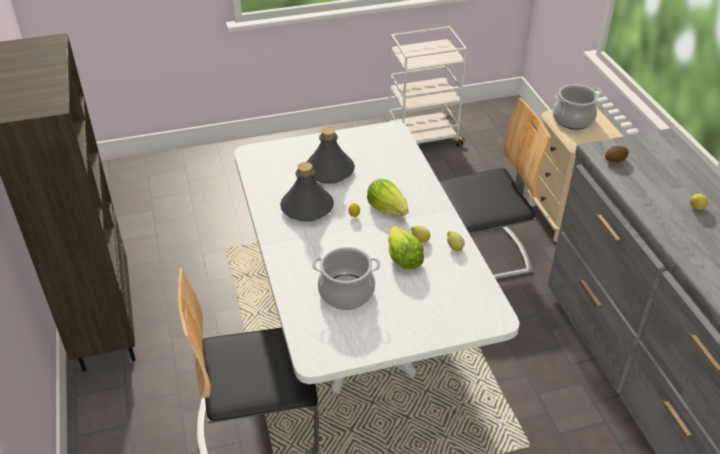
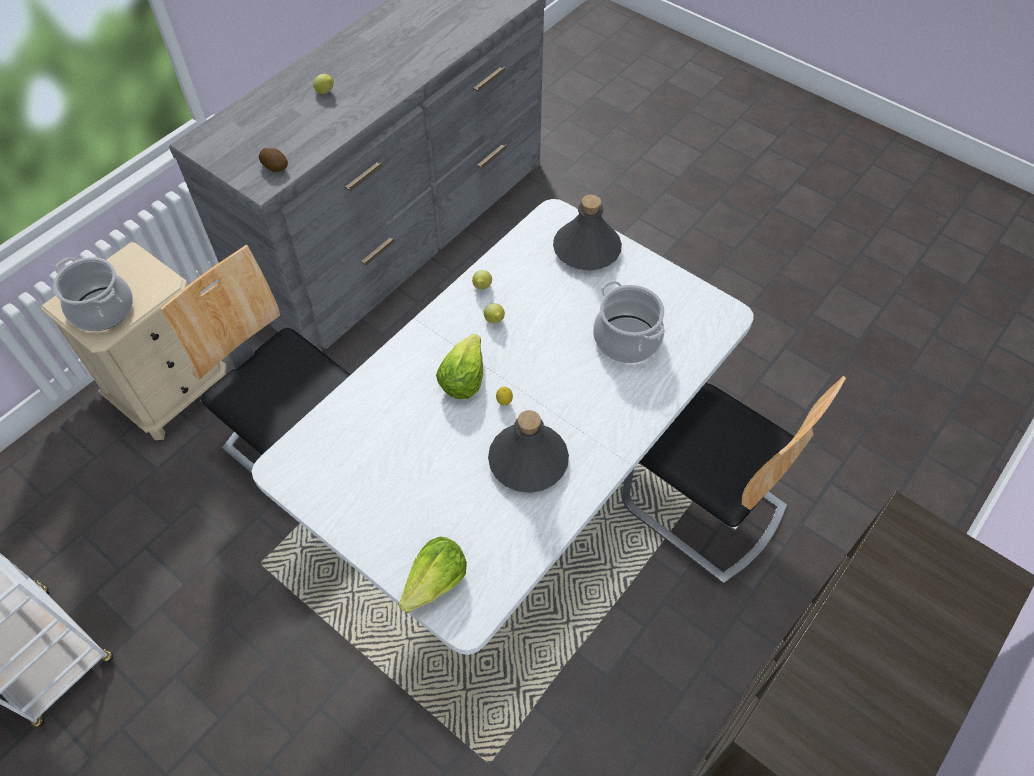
camera: 125 degrees left, 15 degrees up
(329, 171) = (435, 484): grey bottle -> grey bottle (586, 249)
(403, 258) = (535, 321): lettuce -> lettuce (435, 582)

